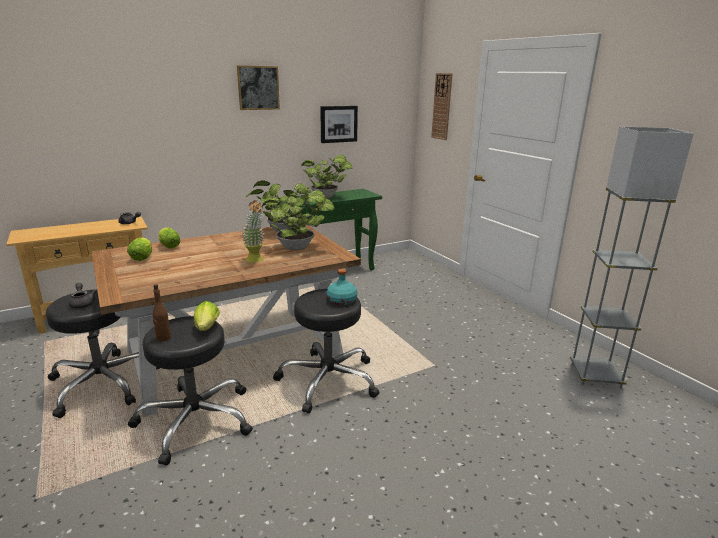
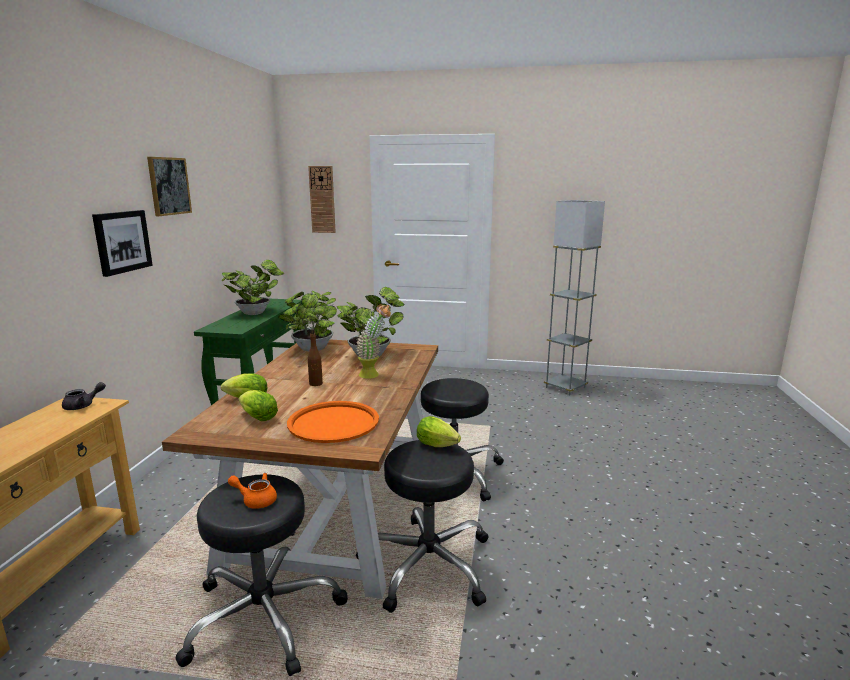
camera: 50 degrees left, 5 degrees down
(82, 303) = (256, 500): grey teapot -> orange teapot
(153, 277) = (333, 422): none -> orange tray
(163, 338) = (430, 469): brown bottle -> brown bottle (315, 384)
(338, 124) = (235, 226): picture -> picture (122, 241)
(341, 300) = (463, 384): turquoise bottle -> none

